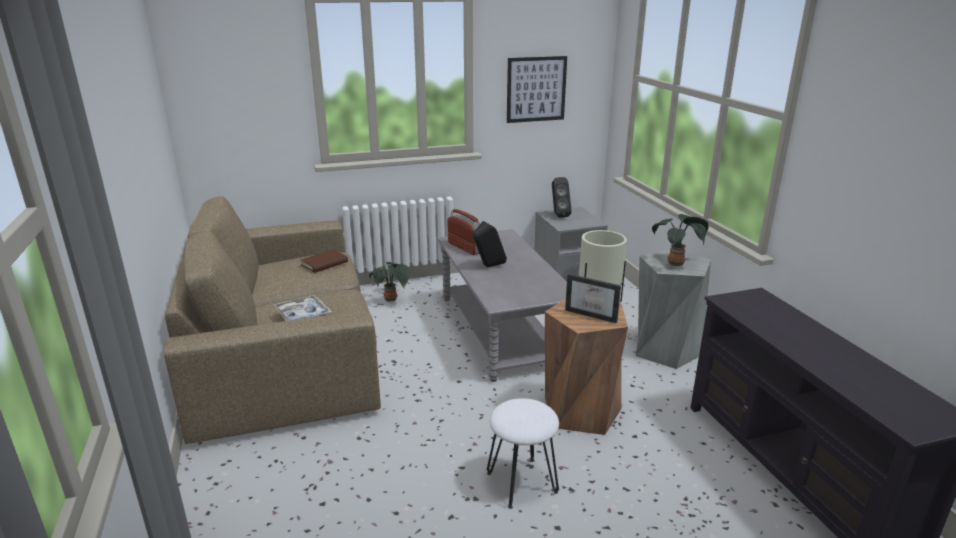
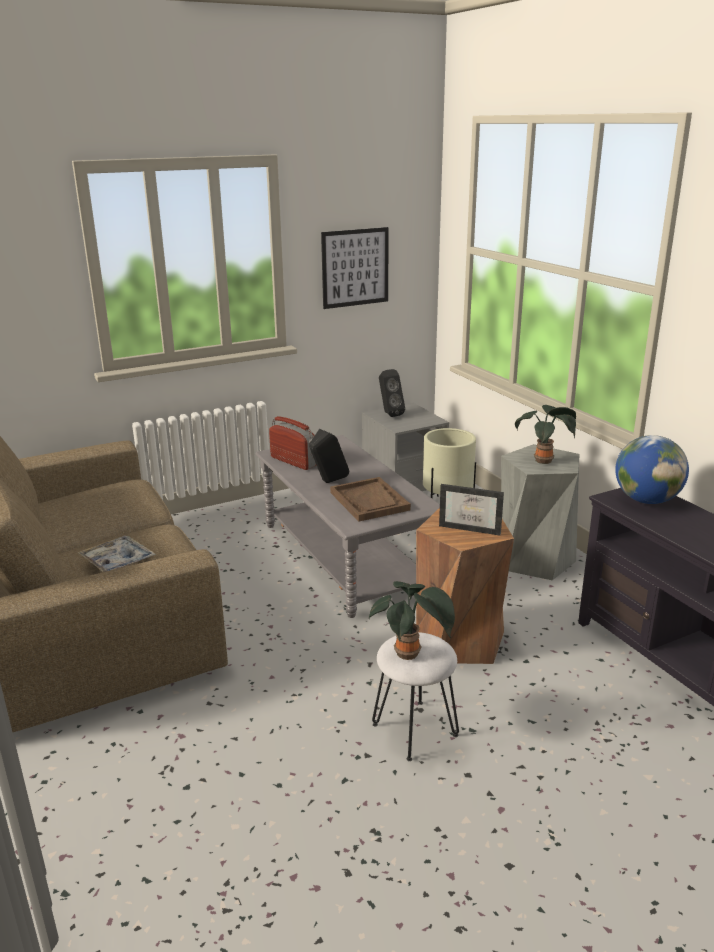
camera: 10 degrees left, 0 degrees up
(324, 263) = (124, 495): brown book -> none
(391, 300) = (203, 532): potted plant -> potted plant (410, 655)
(518, 285) = (369, 501): none -> brown tray
(757, 304) = (646, 500): none -> globe

